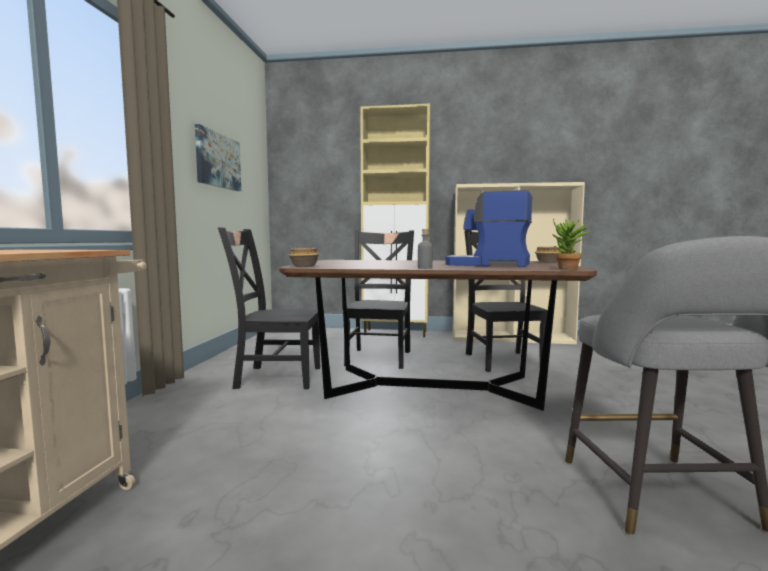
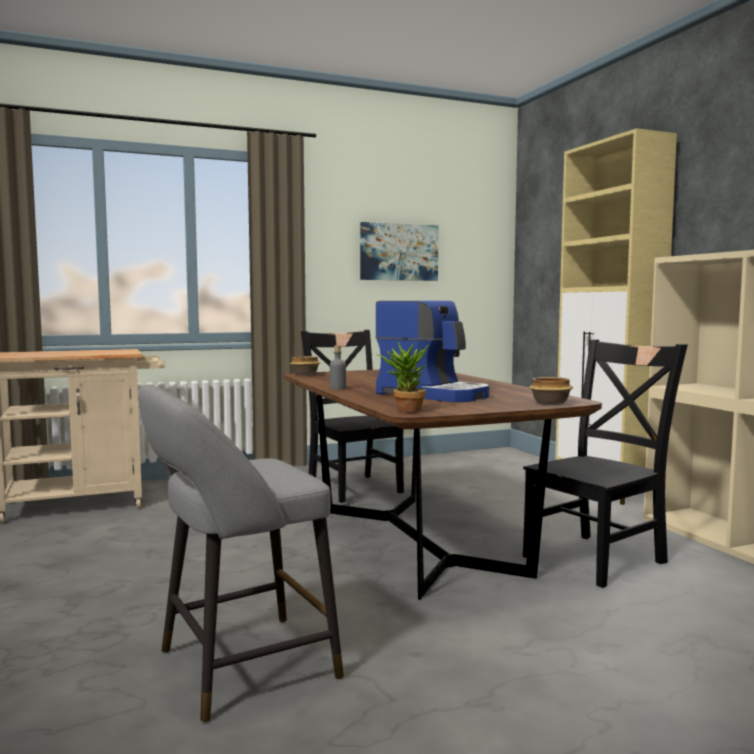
camera: 60 degrees right, 0 degrees up
(379, 357) = (482, 503): black chair -> none
(488, 265) = (433, 394): coffee machine -> coffee machine turned 135 degrees clockwise

